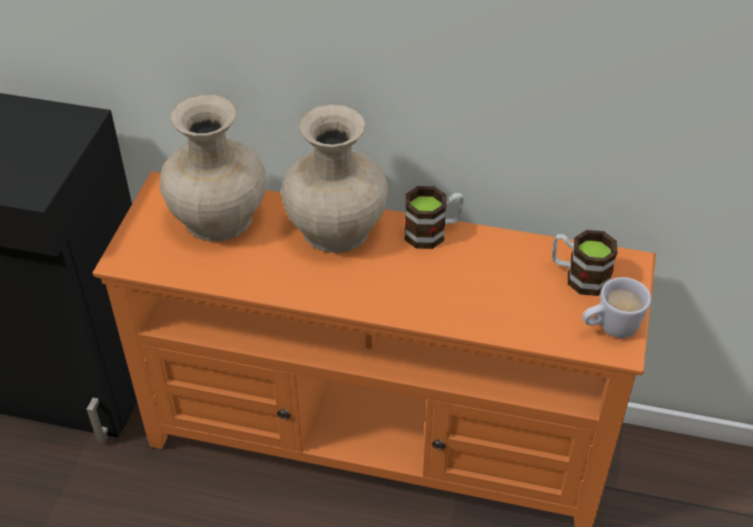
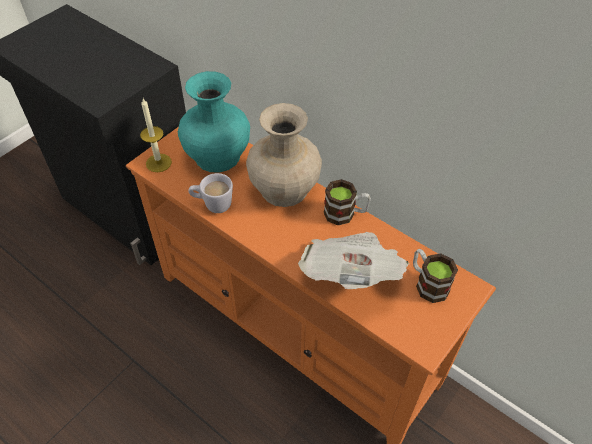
camera: 25 degrees right, 5 degrees up
(140, 253) = (158, 163): none -> candle
(219, 219) = (217, 157): beige vase -> turquoise vase
(485, 299) = (351, 274): none -> newspaper
(609, 328) = (426, 331): white mug -> white mug (212, 205)

